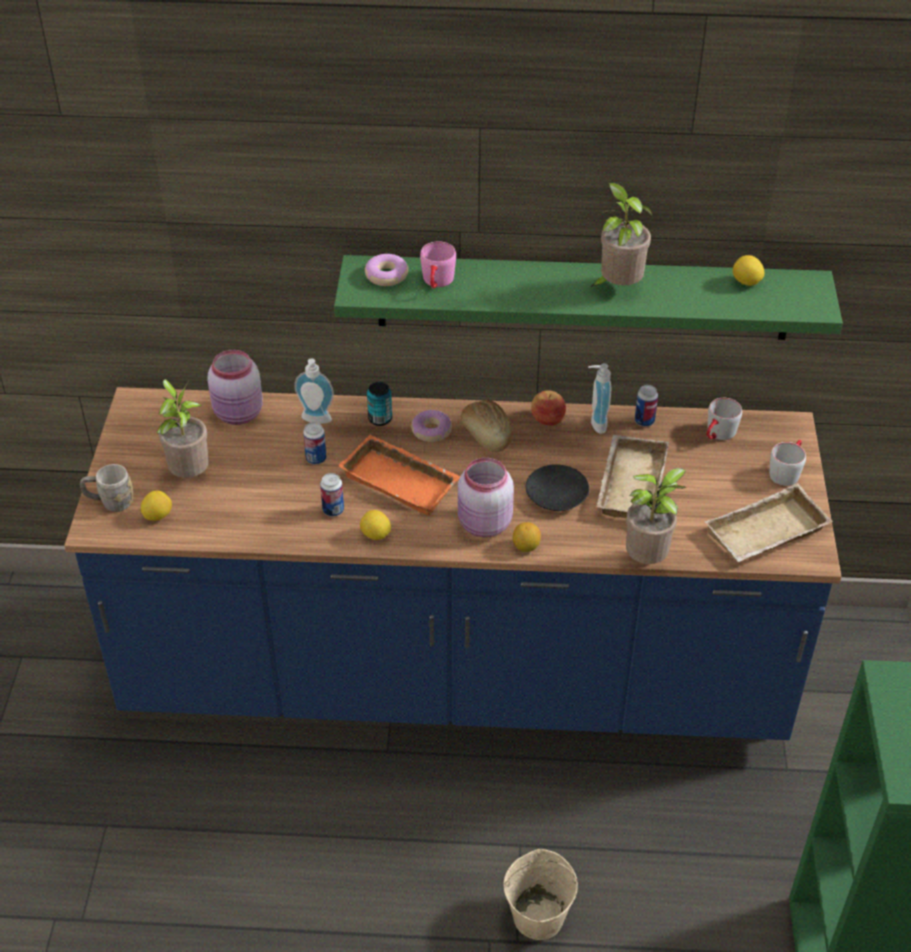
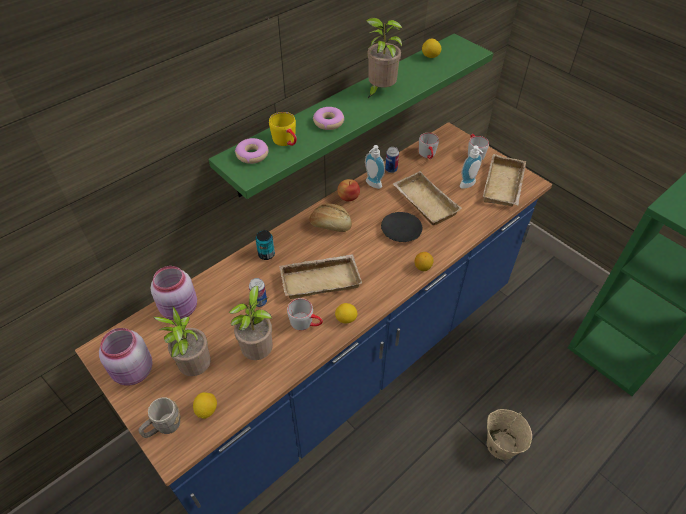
camera: 45 degrees left, 5 degrees up
(315, 421) = (232, 280): soap dispenser -> soap dispenser (469, 185)
(333, 510) = (306, 323): can -> grey mug
(402, 480) = (321, 279): orange tray -> beige tray
(431, 430) = (301, 242): donut -> donut (328, 122)
(437, 283) = (287, 142): pink mug -> yellow mug
(483, 524) = (389, 271): pink jar -> pink jar (133, 372)
(648, 560) = (479, 232): potted plant -> potted plant (259, 351)

